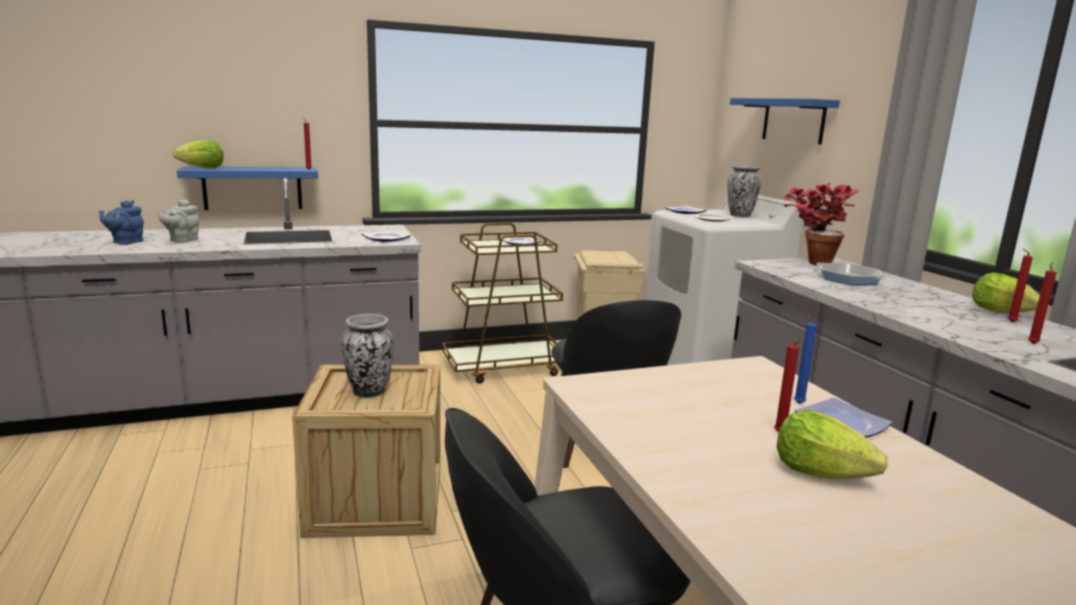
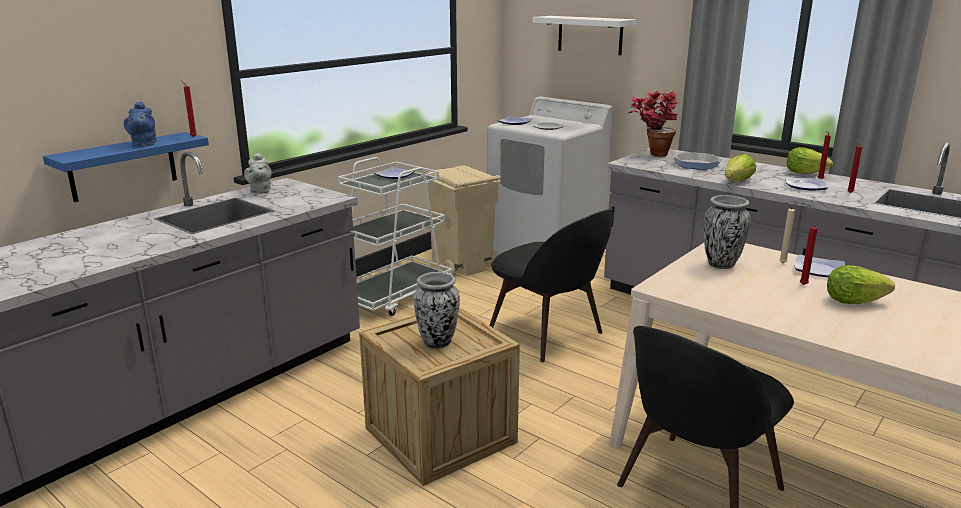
camera: 30 degrees left, 5 degrees up
(126, 242) = (59, 260): blue teapot -> blue teapot (144, 144)
(182, 240) = (117, 243): grey teapot -> grey teapot (260, 191)
(203, 168) = (79, 154): lettuce -> lettuce (737, 181)
(385, 239) = (313, 197): plate -> plate (804, 186)
(504, 367) = (395, 295): brown cart -> white cart
(740, 215) = (560, 120): vase -> vase (721, 264)
(793, 120) = (590, 35): blue shelf -> white shelf
(798, 403) = (781, 263): blue candle -> beige candle

